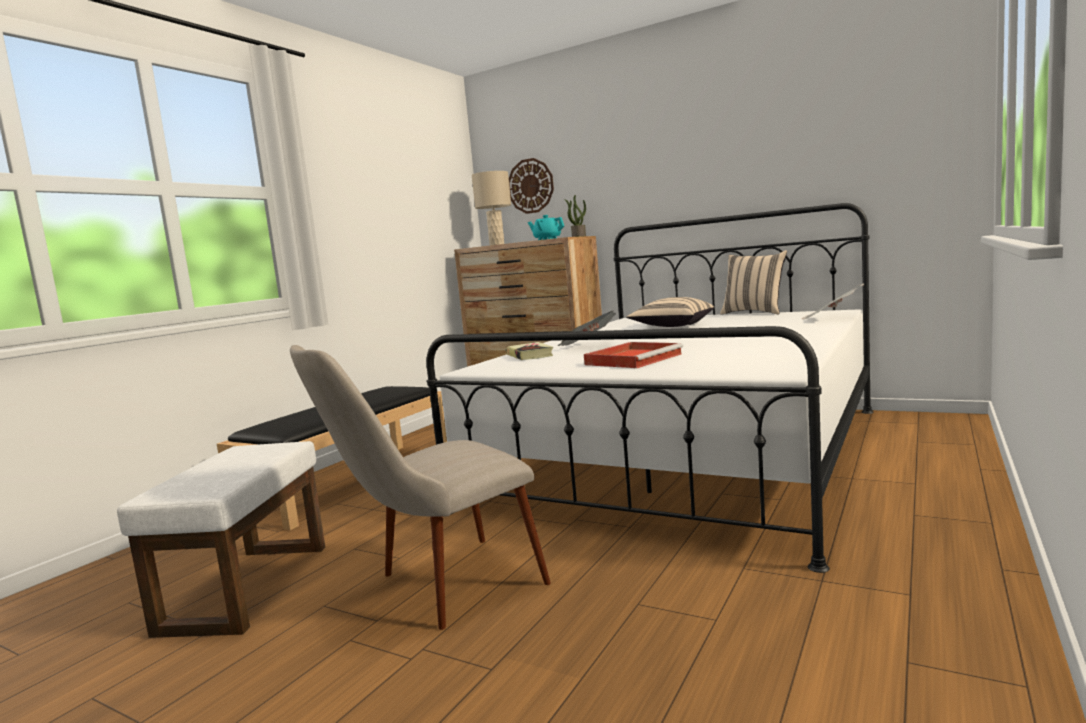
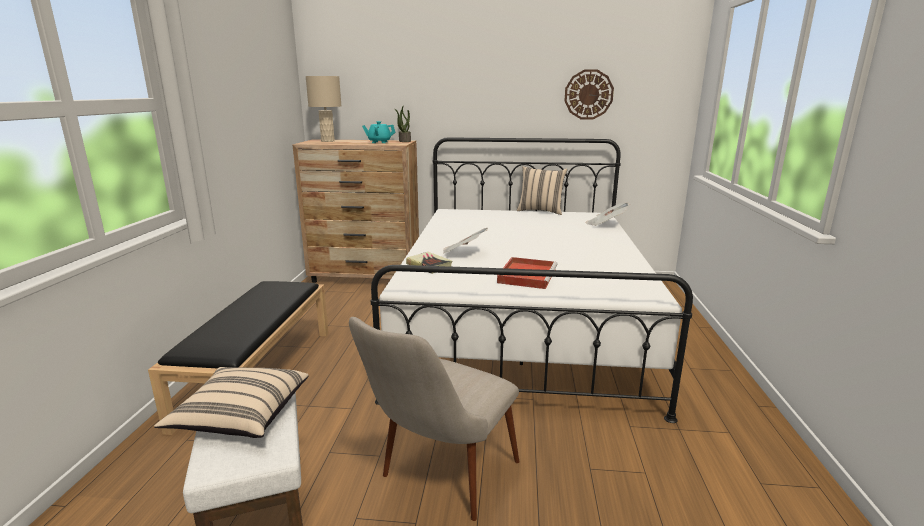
camera: 25 degrees left, 10 degrees up
(530, 186) = (357, 90): wall clock -> wall clock (588, 94)
(671, 326) = (498, 226): beige pillow -> beige pillow (241, 417)

